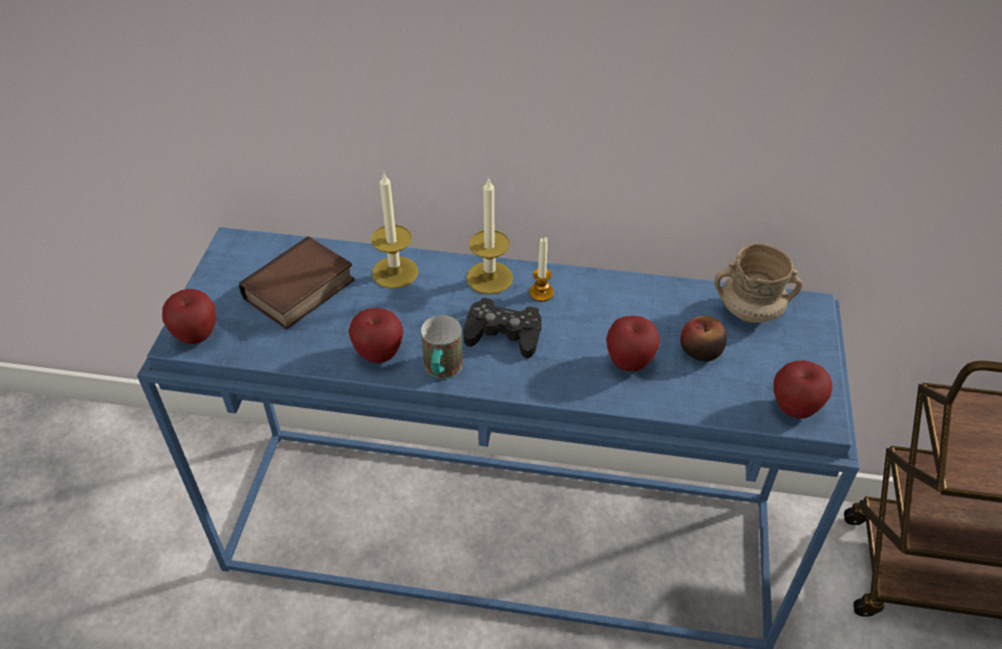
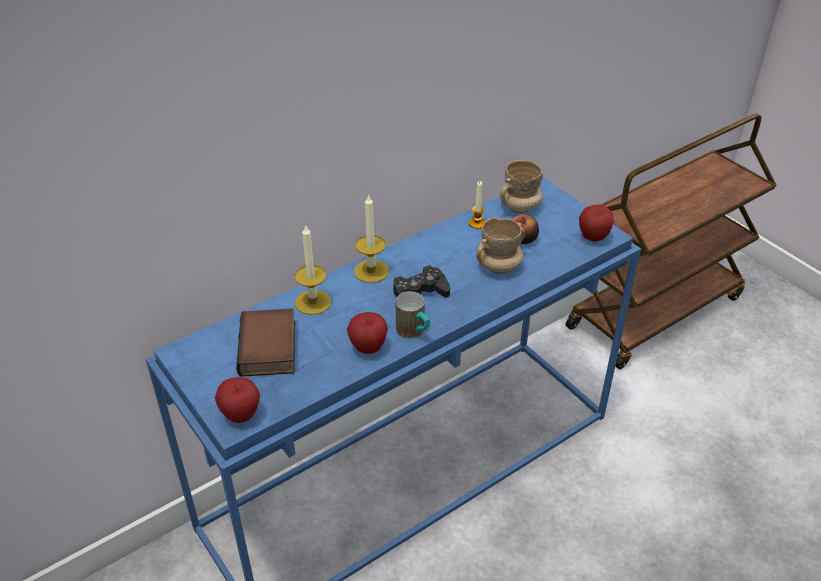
camera: 45 degrees left, 5 degrees down
(541, 293) = (409, 261): candle -> candle (477, 223)
(629, 363) = (498, 266): apple -> beige mug

